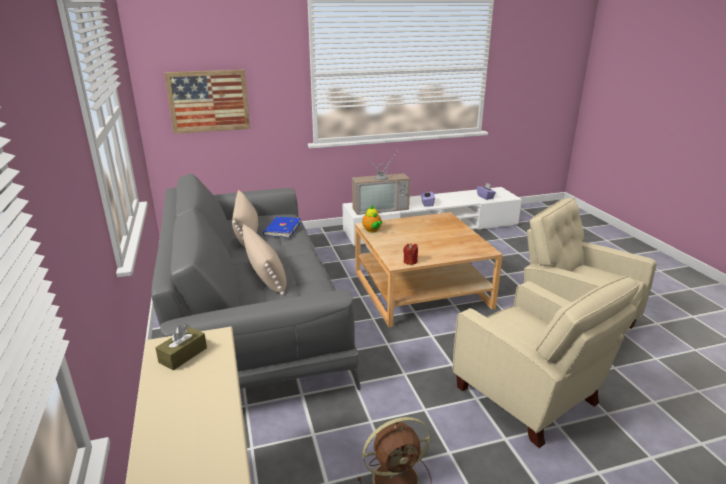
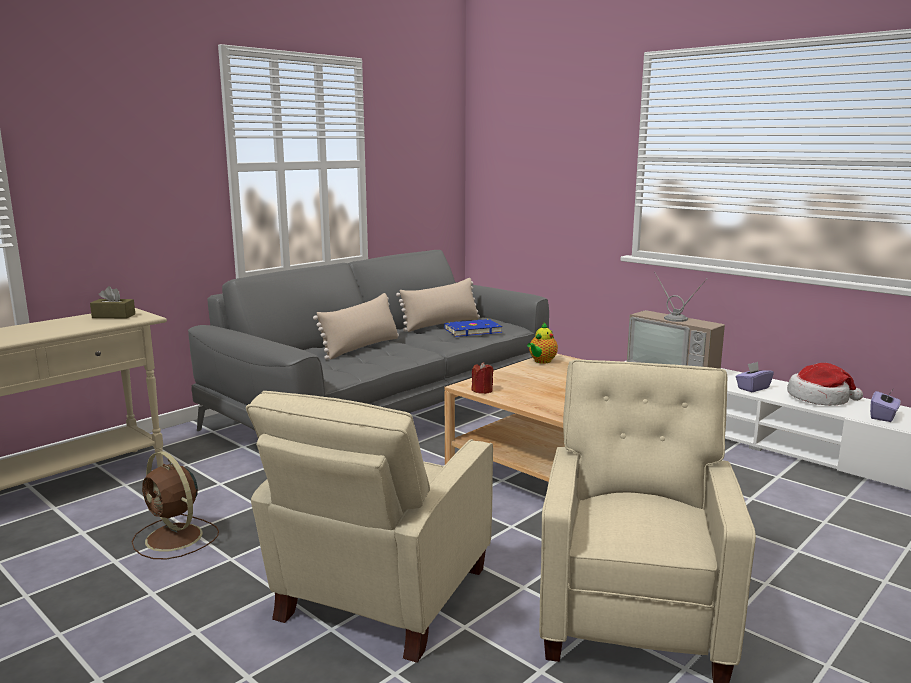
camera: 60 degrees right, 10 degrees down
(209, 101) = (524, 183): picture -> none
(454, 198) = (819, 398): none -> hat

